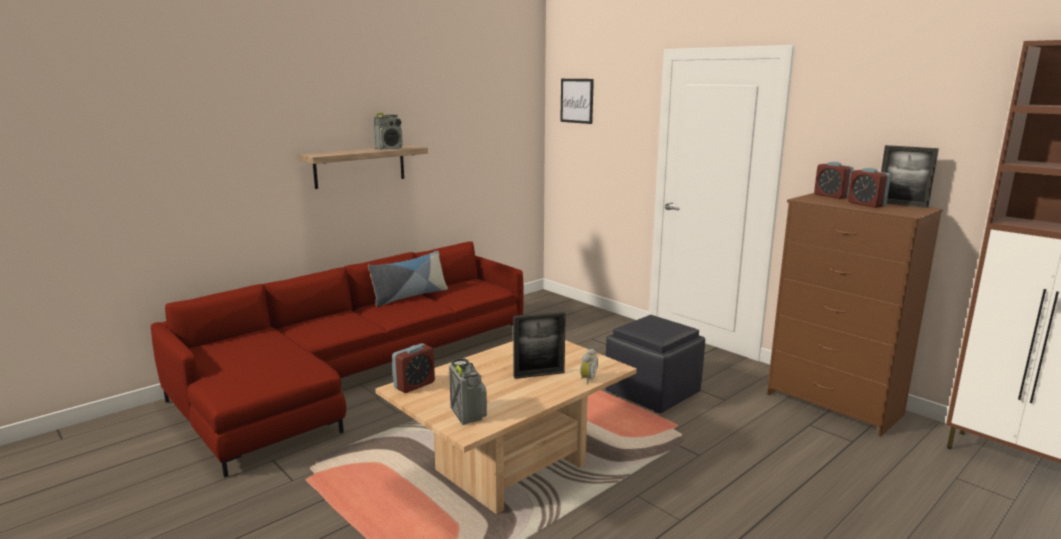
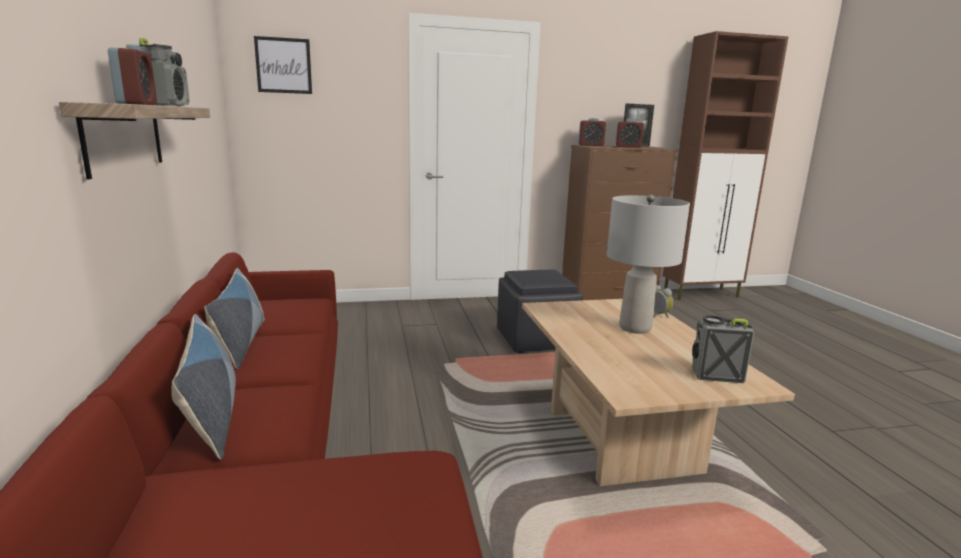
camera: 60 degrees left, 0 degrees up
(326, 319) = (211, 415): none -> pillow
(414, 385) = (623, 385): alarm clock -> alarm clock (137, 104)
(539, 374) = (634, 328): picture frame -> grey table lamp

